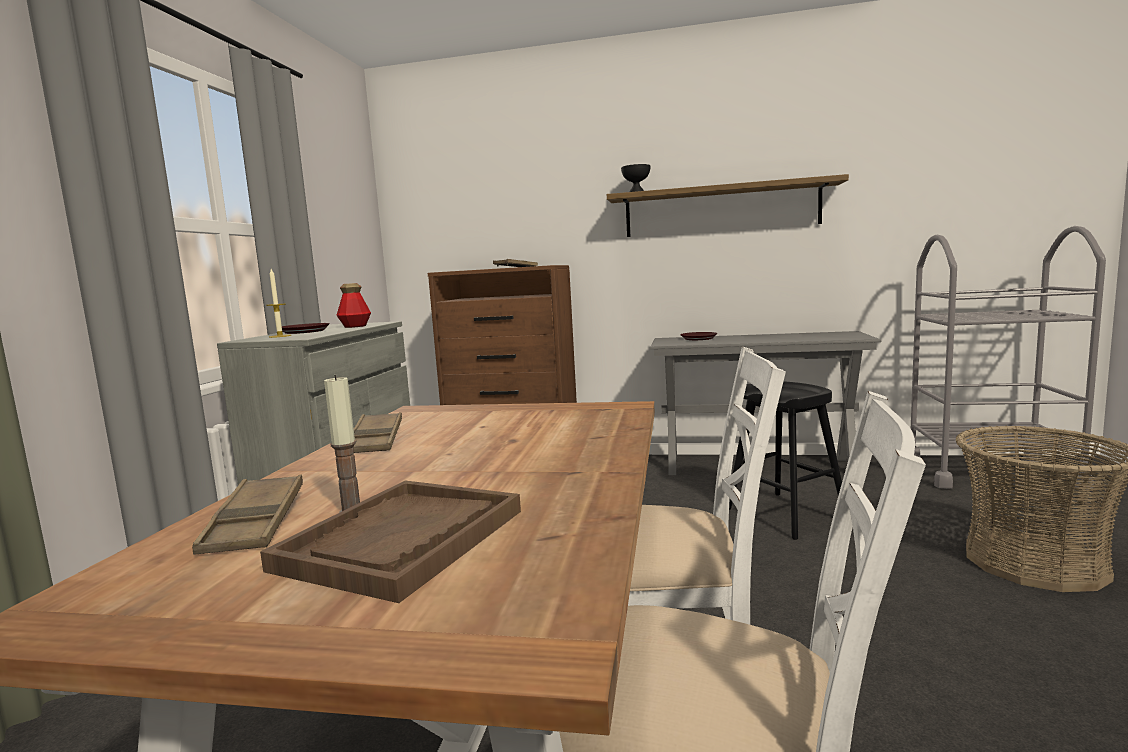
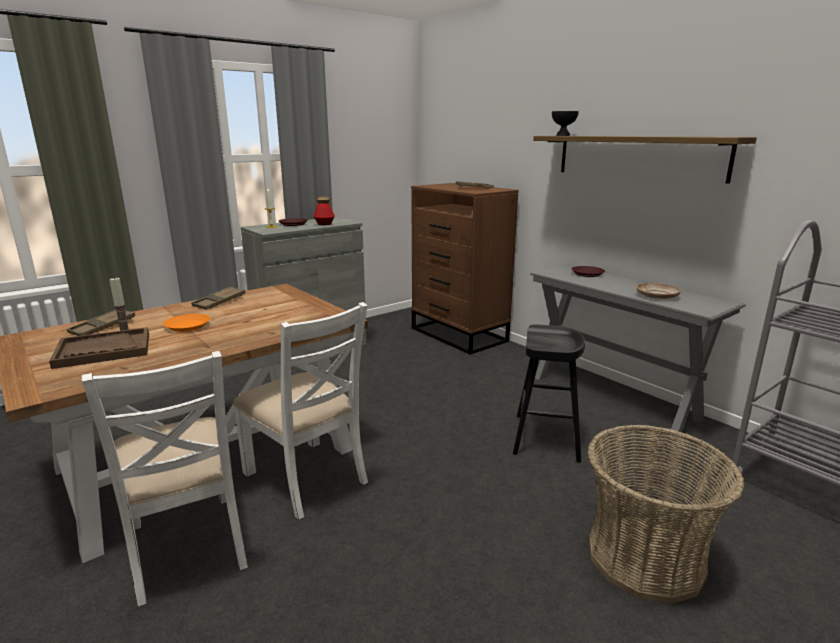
camera: 40 degrees right, 10 degrees up
(439, 470) = (187, 326): none -> orange plate
(801, 337) = (657, 296): none -> beige plate

